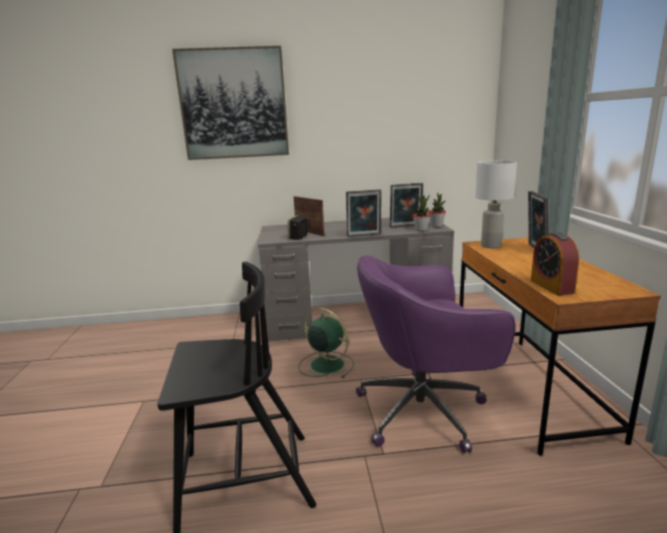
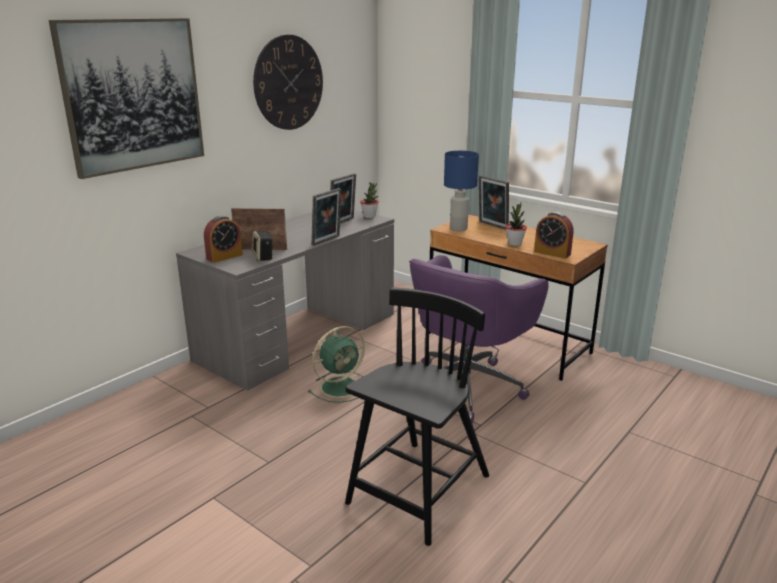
camera: 45 degrees left, 5 degrees up
(279, 233) = (224, 257): none -> alarm clock
(325, 364) = (341, 386): green fan -> green fan turned 150 degrees clockwise
(382, 101) = (288, 83): none -> wall clock
(421, 229) = (365, 223): potted plant -> potted plant (514, 243)
(490, 246) = (458, 229): white table lamp -> blue table lamp

